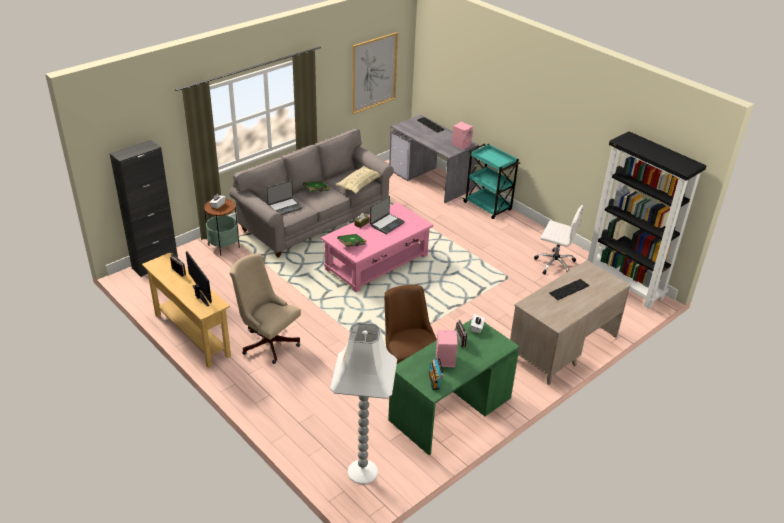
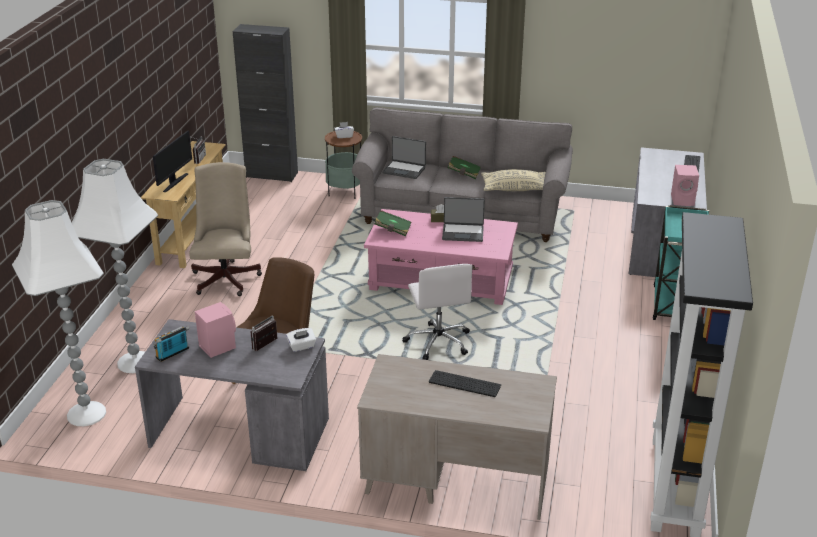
camera: 55 degrees right, 5 degrees down
(324, 425) = (135, 362): none -> white floor lamp
(374, 73) = (637, 62): picture -> none
(450, 410) = (238, 433): green desk -> grey desk
(554, 263) = (631, 404): white office chair -> white office chair (438, 342)

